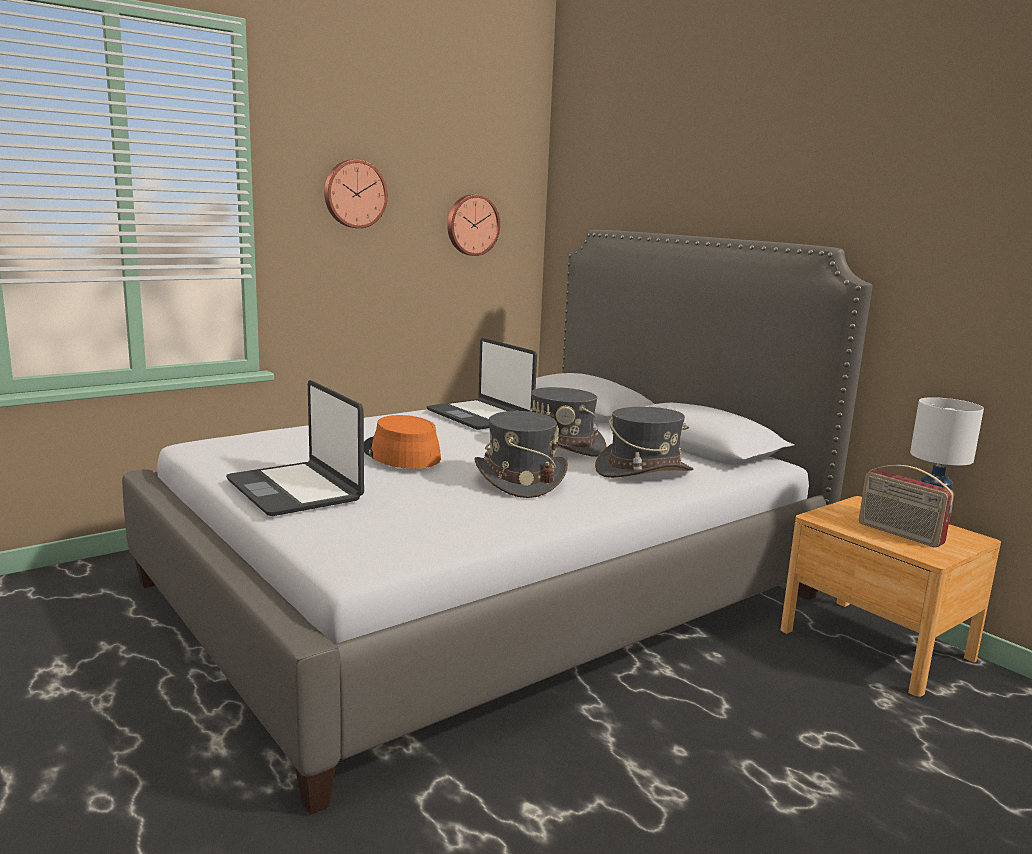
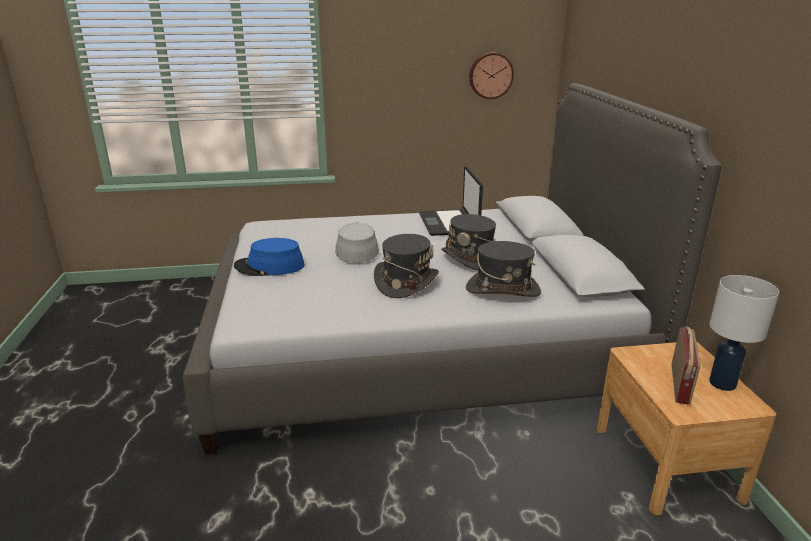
camera: 30 degrees right, 10 degrees up
(295, 490) = (269, 266): laptop -> blue hat
(354, 194) = (394, 57): wall clock -> none
(400, 454) = (356, 249): orange hat -> grey hat
(899, 534) = (681, 384): radio -> radio turned 150 degrees counterclockwise

